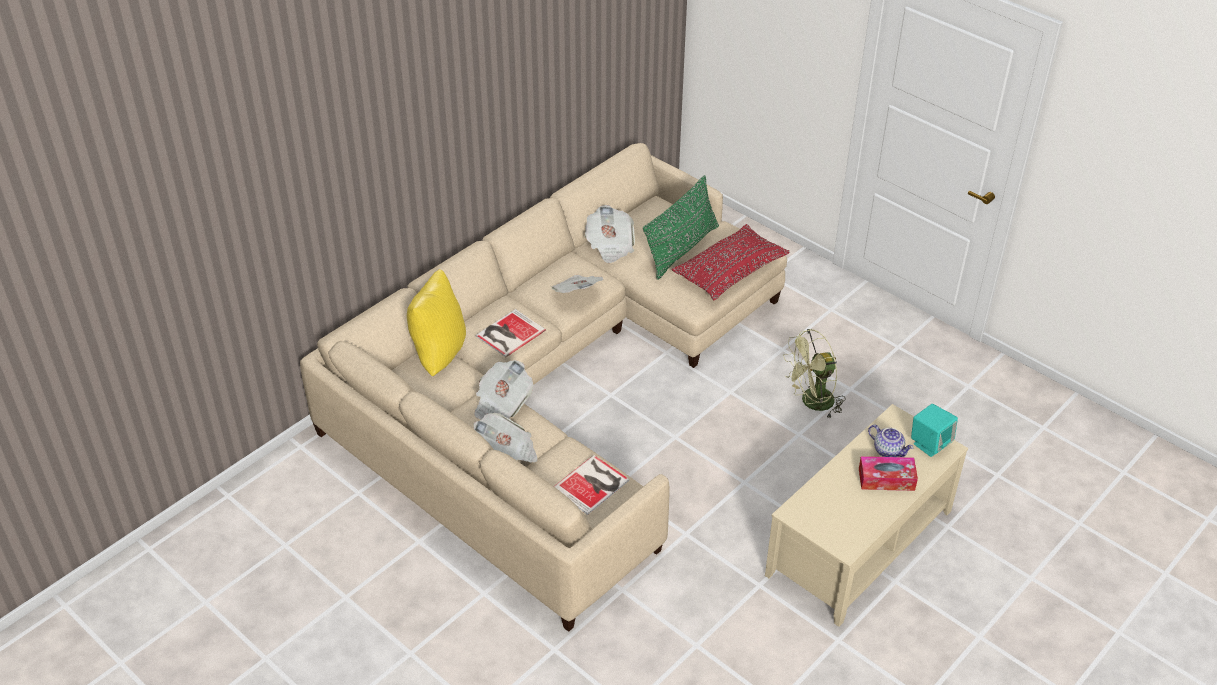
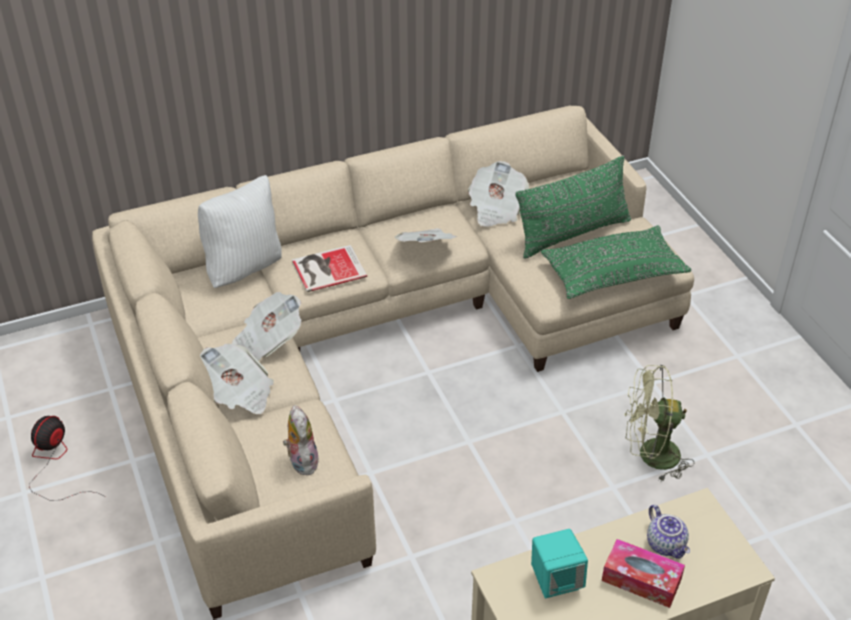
camera: 25 degrees right, 0 degrees up
(355, 566) = (55, 464): none -> fan
(438, 353) = (244, 268): yellow pillow -> white pillow
(593, 484) = (301, 461): book -> plush toy
(730, 272) = (613, 274): red pillow -> green pillow
(930, 444) = (726, 555): turquoise speaker -> turquoise speaker (556, 580)

